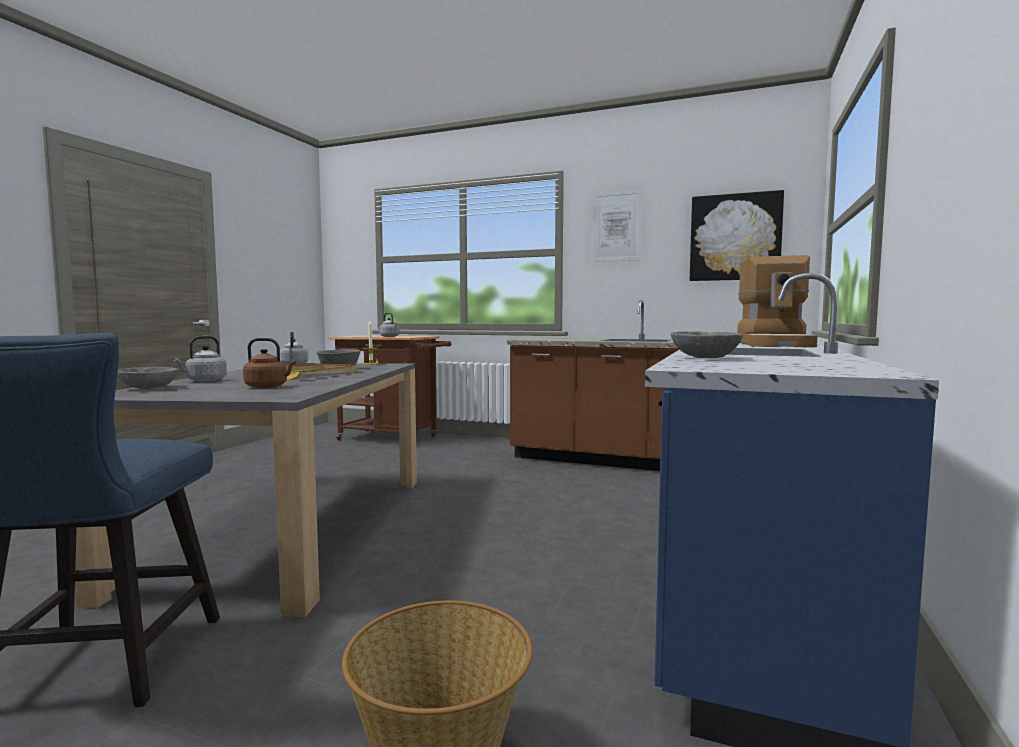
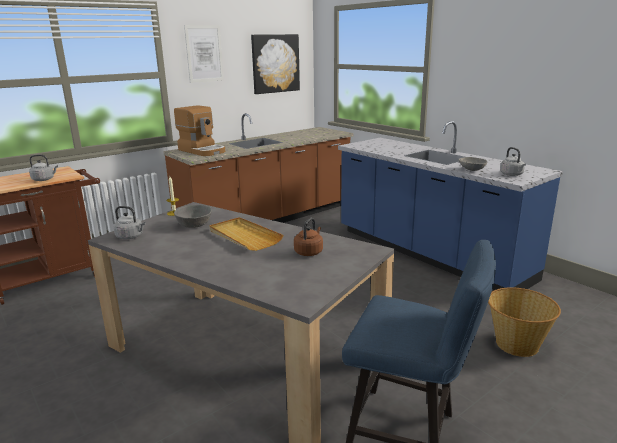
camera: 60 degrees left, 15 degrees up
(147, 388) = (271, 289): grey bowl -> none
(204, 380) = (233, 271): grey kettle -> grey kettle (512, 175)
(775, 344) = (391, 144): coffee machine -> coffee machine (202, 150)

